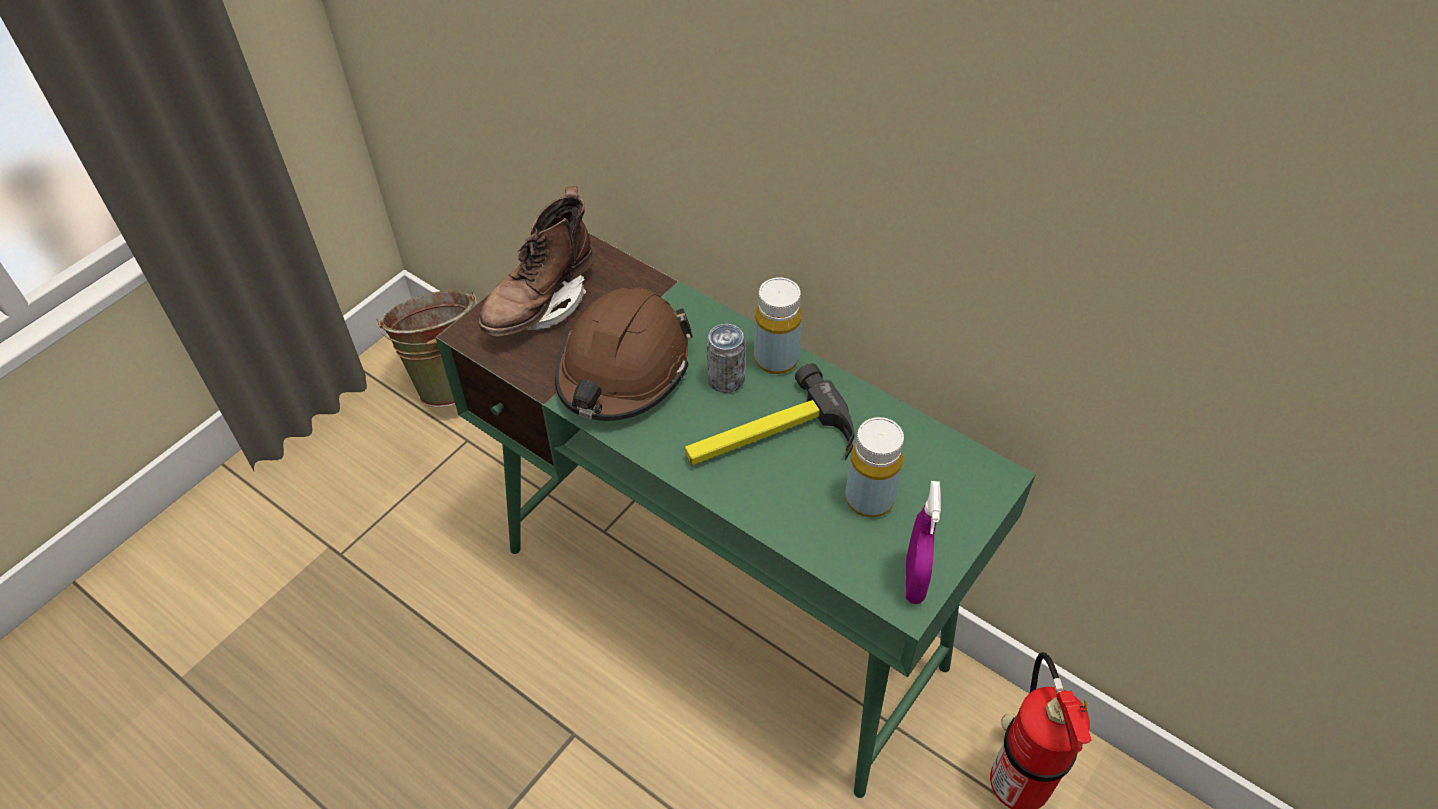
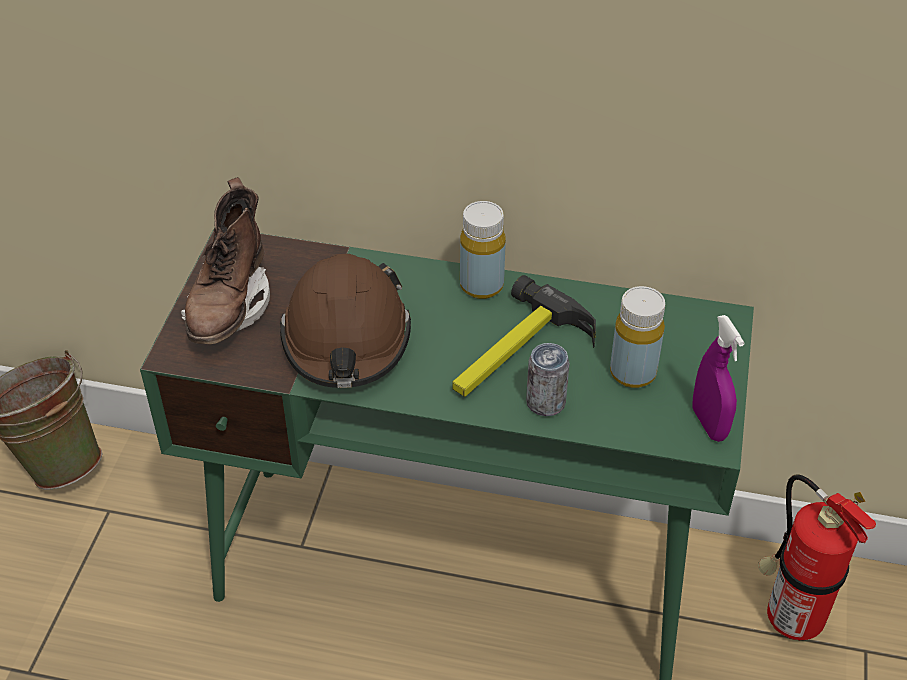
camera: 25 degrees left, 5 degrees down
(726, 380) = (447, 317): can -> can (545, 403)

